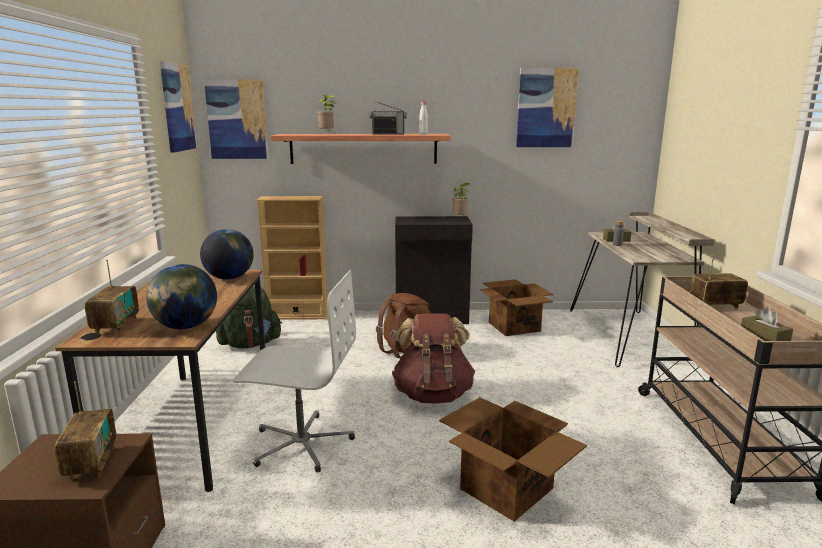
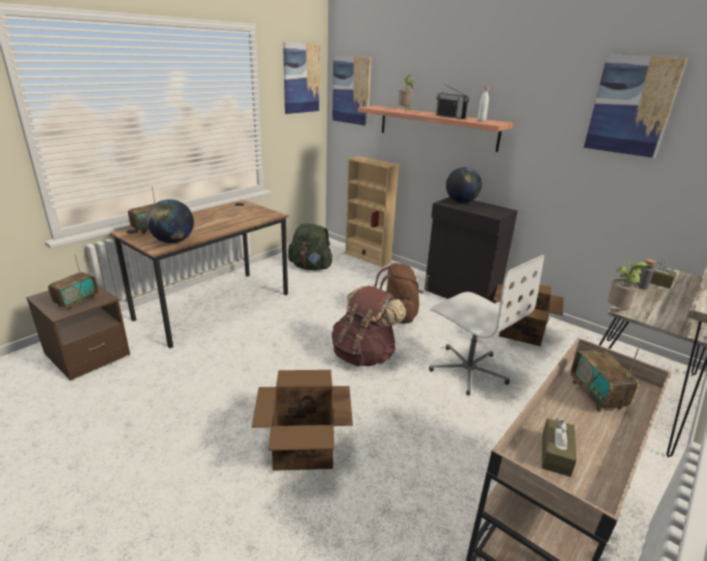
camera: 40 degrees right, 10 degrees up
(229, 278) = (258, 216): globe -> globe (461, 202)
(301, 443) = (243, 345): white office chair -> white office chair (468, 369)
(460, 219) = (502, 211): potted plant -> potted plant (617, 310)
(715, 306) = (596, 395): radio -> radio turned 135 degrees counterclockwise

